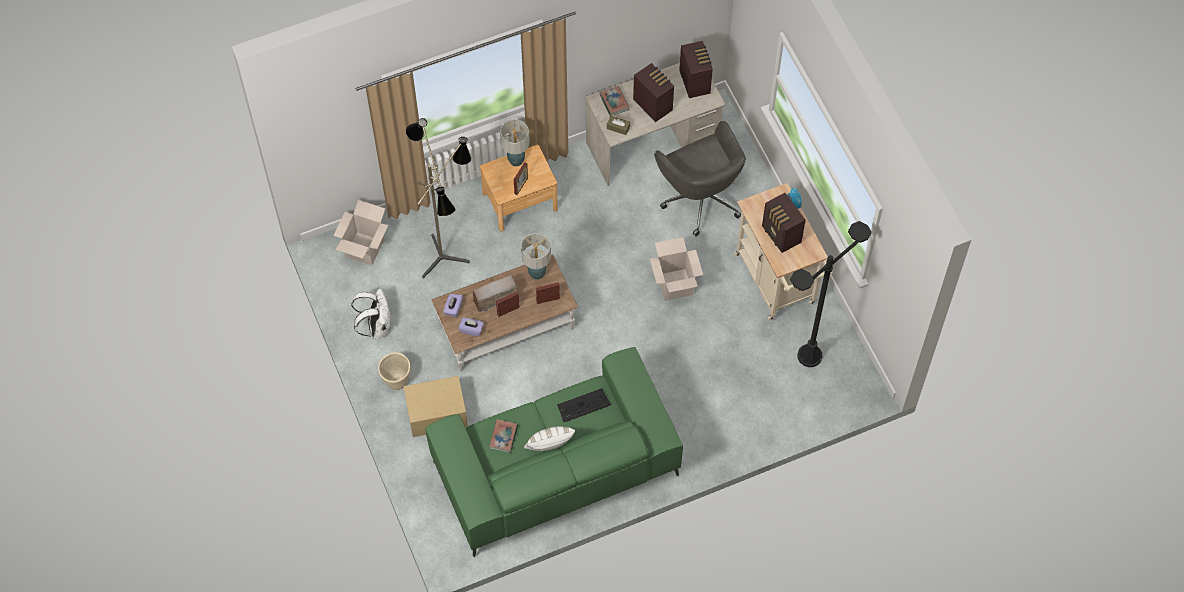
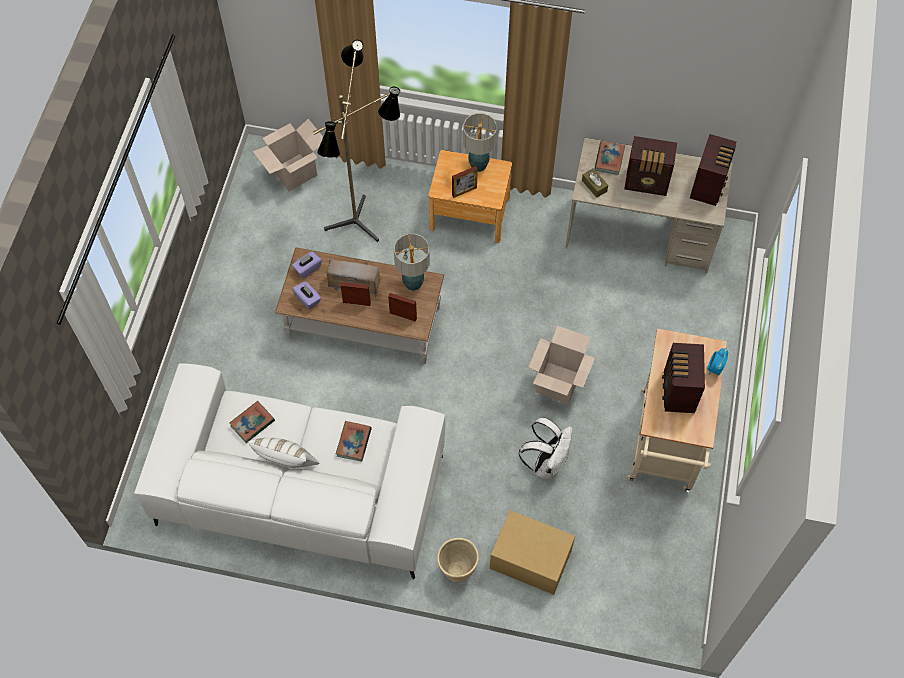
camera: 35 degrees right, 0 degrees up
(376, 326) = (247, 249): white backpack -> white backpack (546, 462)
(397, 382) = (223, 311): beige planter -> beige planter (457, 570)
(436, 414) = (233, 364): cardboard box -> cardboard box (529, 560)
(555, 467) = (301, 488): green sofa -> white sofa
(583, 405) = (354, 442): keyboard -> book
(652, 104) = (647, 183): radio -> radio turned 105 degrees clockwise
(700, 198) = (649, 313): grey office chair -> none
(810, 356) = (643, 543): black floor lamp -> none

